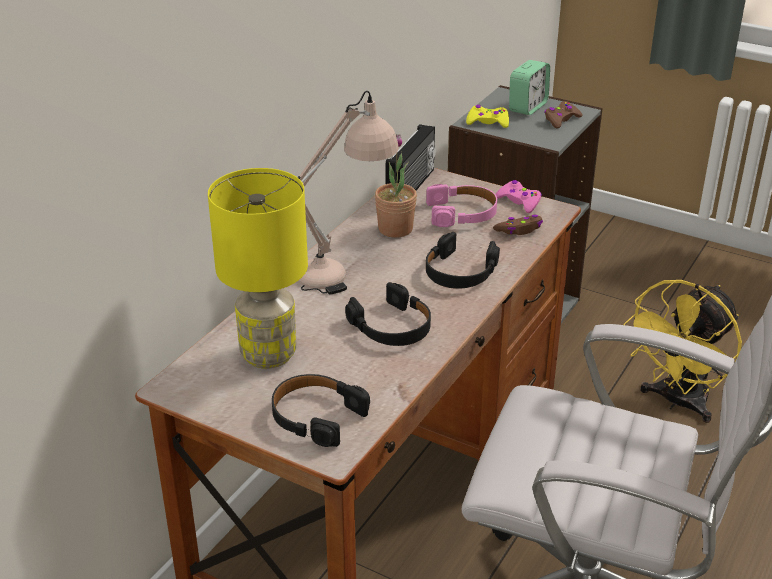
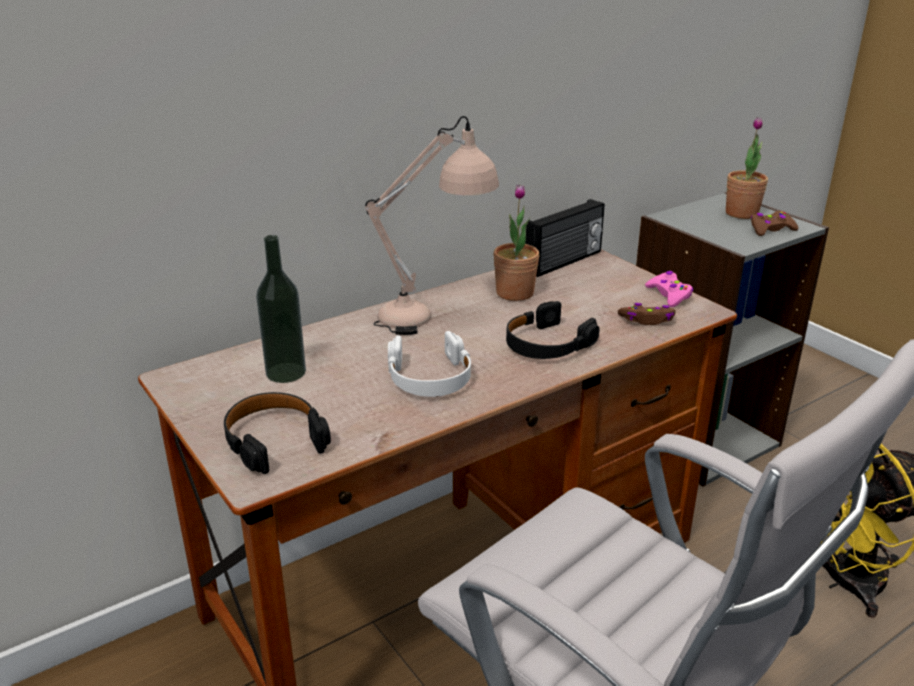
camera: 25 degrees right, 5 degrees down
(268, 355) = (286, 372): yellow table lamp -> bottle
(392, 327) = (430, 377): black headphones -> white headphones
(462, 213) = (597, 293): pink headphones -> none
(488, 122) = (686, 219): yellow game controller -> none
(528, 107) = (741, 213): alarm clock -> potted plant

